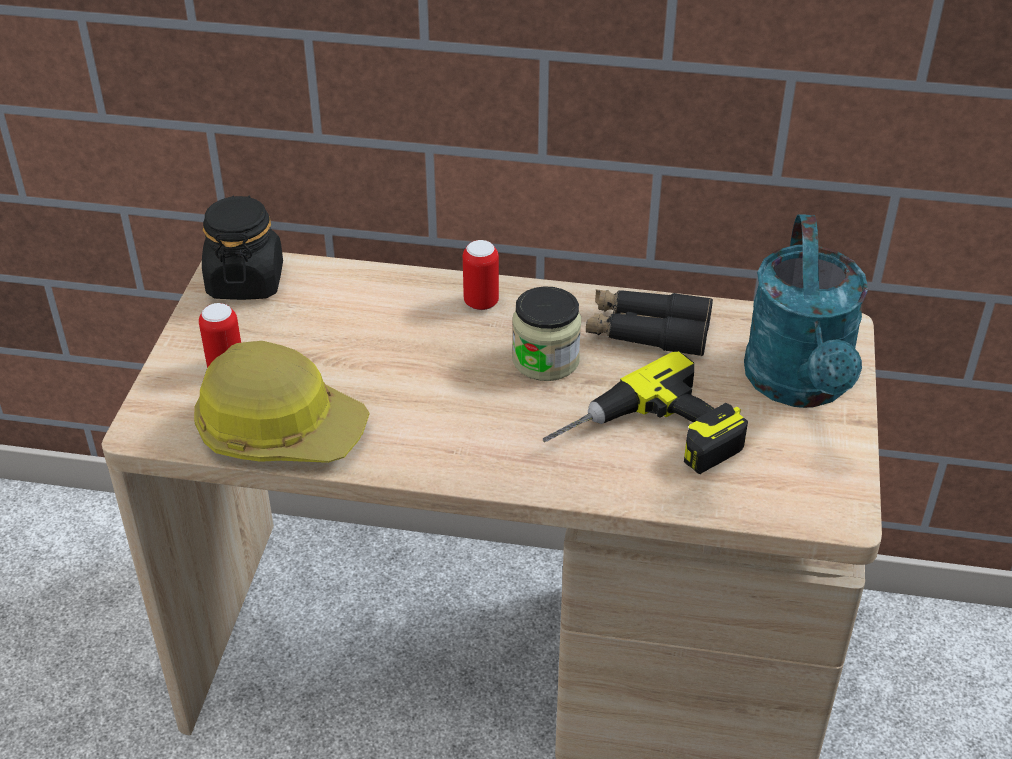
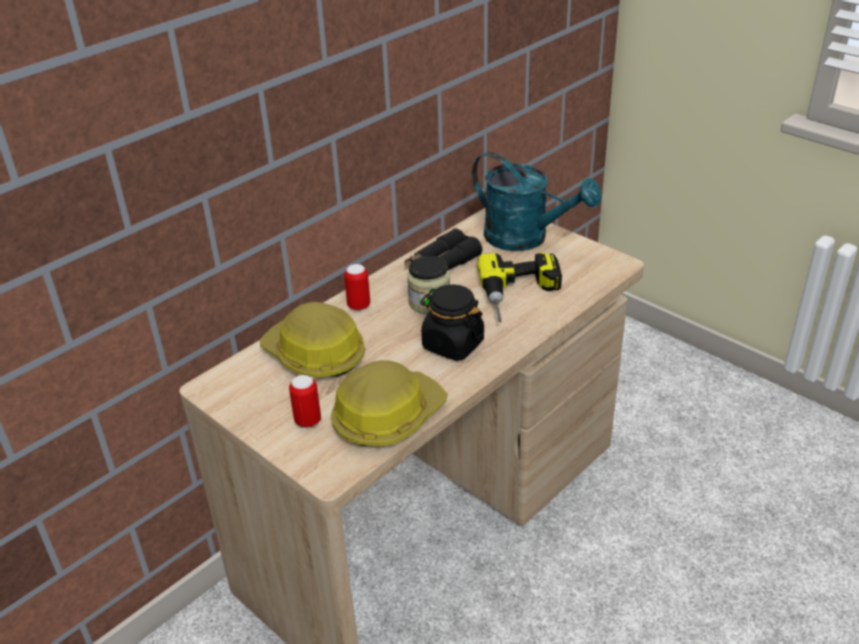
camera: 55 degrees left, 5 degrees down
(245, 281) = (233, 386): black jar -> black jar (452, 344)
(349, 315) = (314, 356): none -> hard hat

